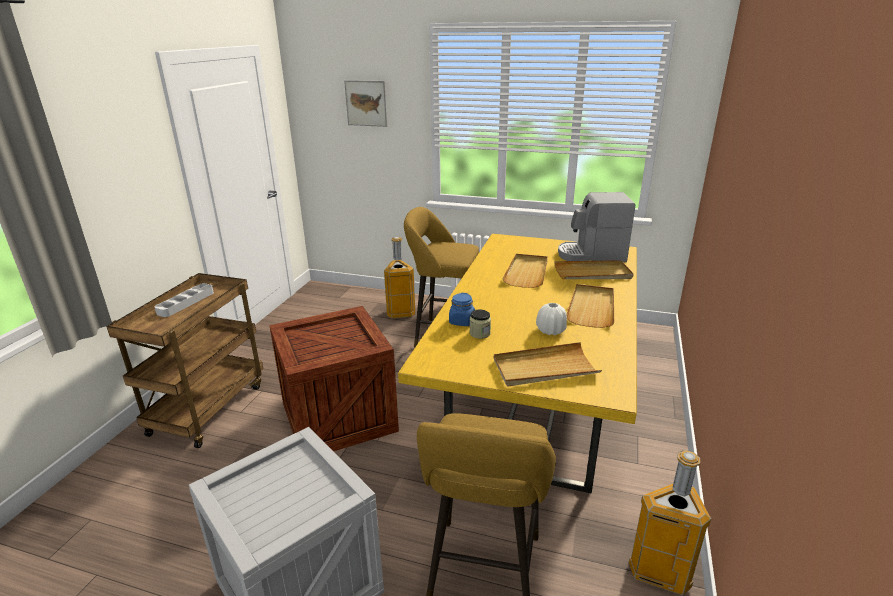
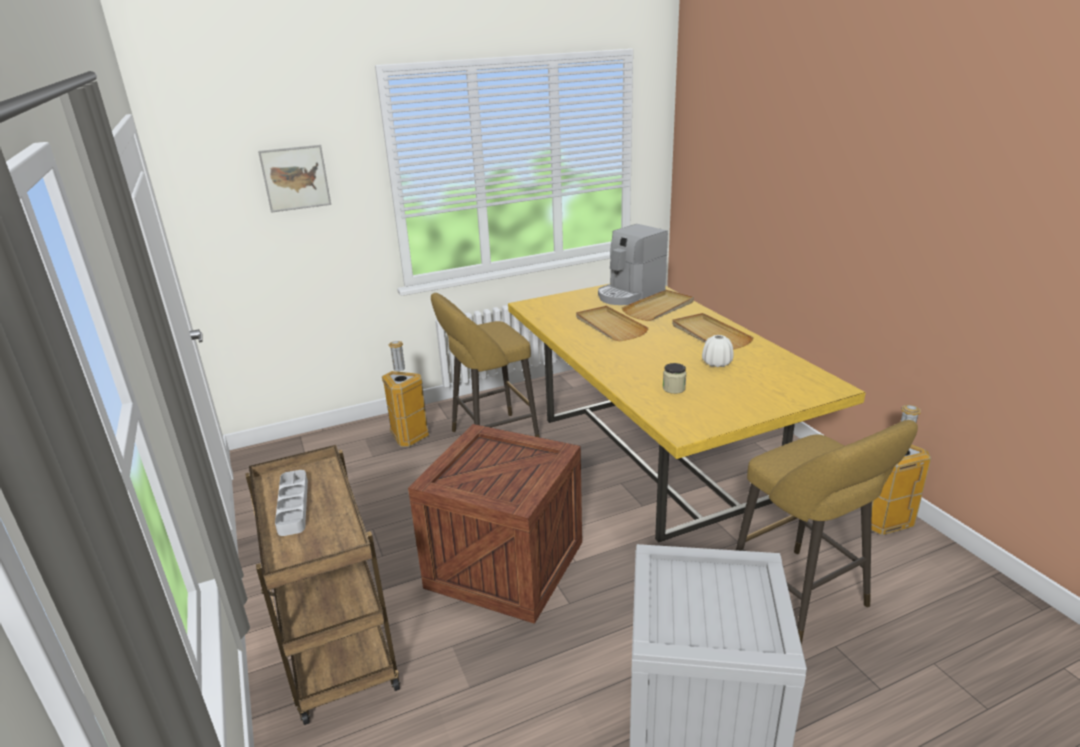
camera: 40 degrees left, 0 degrees up
(462, 321) = (641, 386): blue jar -> none
(544, 368) = (765, 391): beige tray -> none

